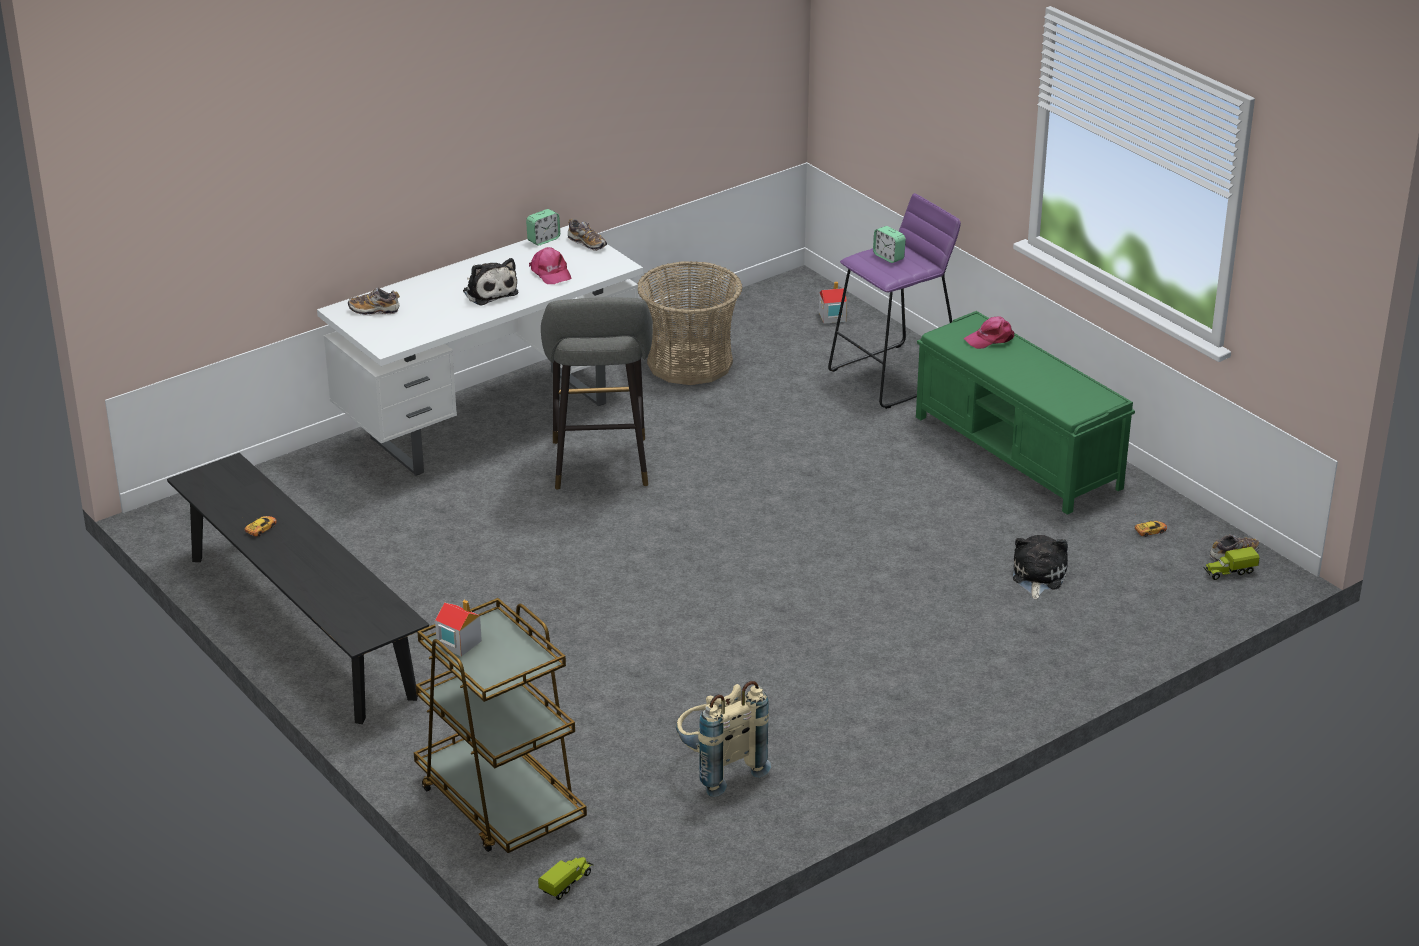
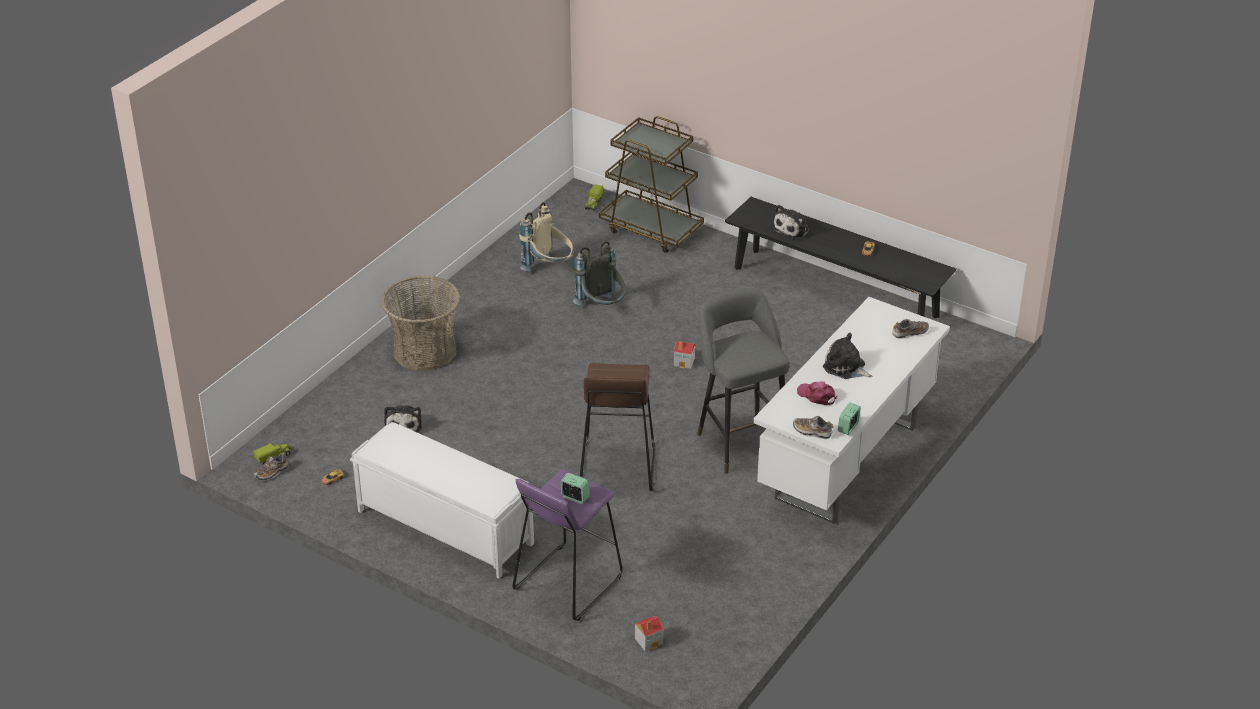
camera: 160 degrees right, 5 degrees up
(339, 585) = (792, 229): none -> plush toy
(458, 643) = (671, 143): toy house -> toy house (684, 362)
(670, 679) = (602, 308): none -> grey backpack
(689, 363) = (737, 556): basket -> basket (425, 351)
(774, 471) = (616, 466): none -> brown stool
(990, 339) = (474, 489): pink cap -> none
(1018, 453) = (444, 527): green bench -> white bench

